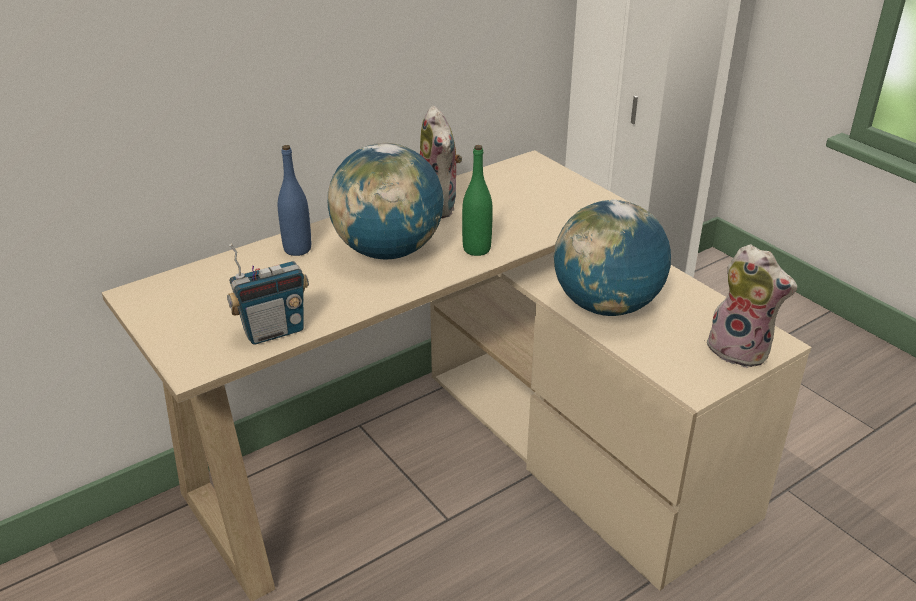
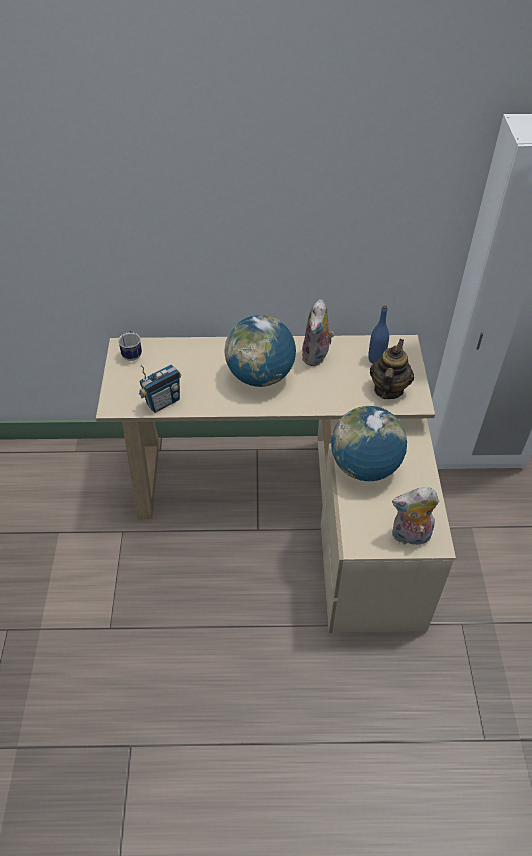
camera: 35 degrees right, 15 degrees up
(162, 296) = (132, 354): none -> mug
(273, 331) = (163, 402): radio -> radio turned 45 degrees counterclockwise
(297, 249) = (217, 352): blue bottle -> blue bottle (376, 359)
(476, 249) = (307, 397): green bottle -> none
(564, 206) = (388, 389): none -> teapot
(741, 350) = (410, 537): plush toy -> plush toy turned 105 degrees clockwise

